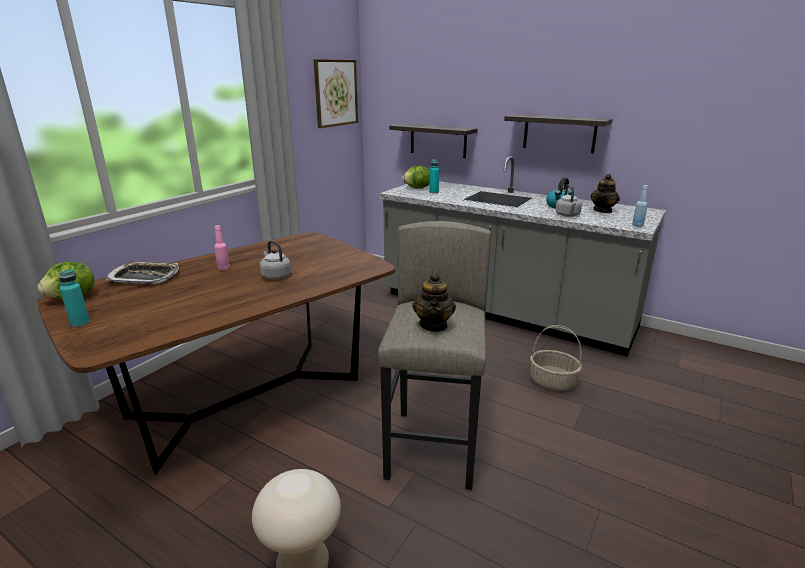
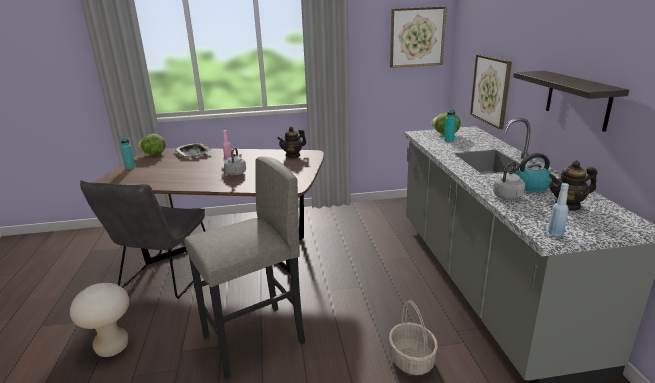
camera: 50 degrees right, 0 degrees up
(217, 468) = (164, 278): none -> grey chair
(434, 325) = (223, 237): teapot -> teapot (293, 155)
(438, 140) = (490, 90): shelf -> picture

